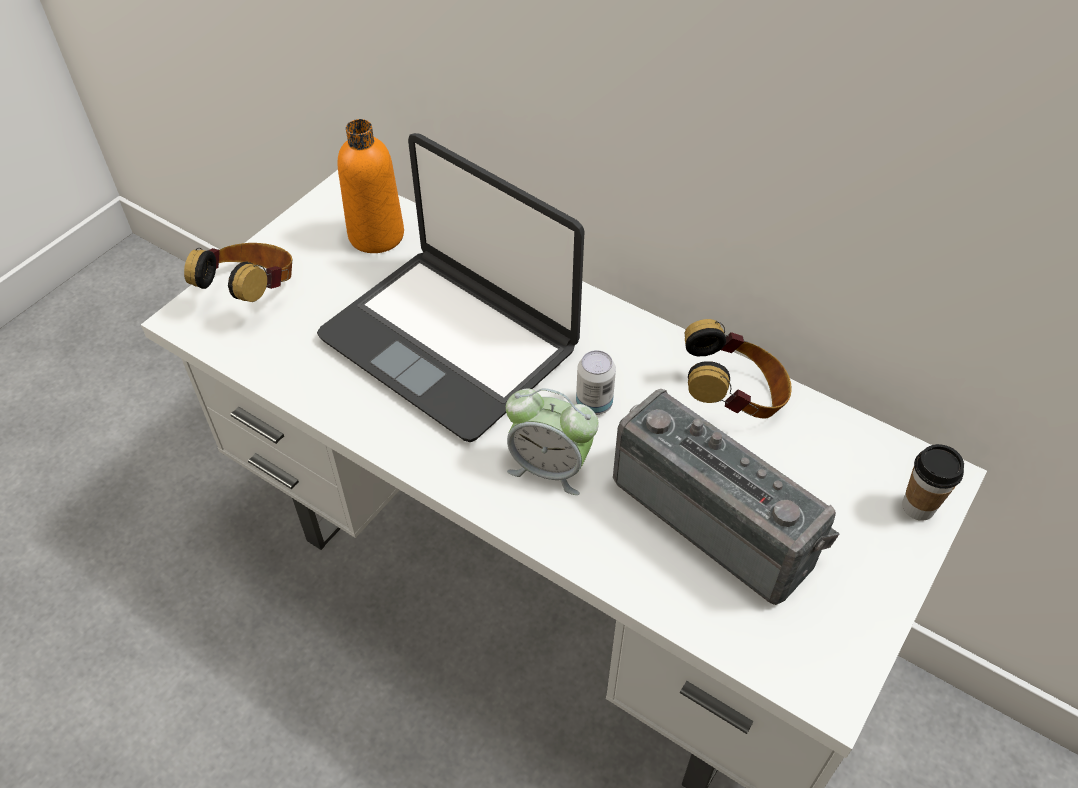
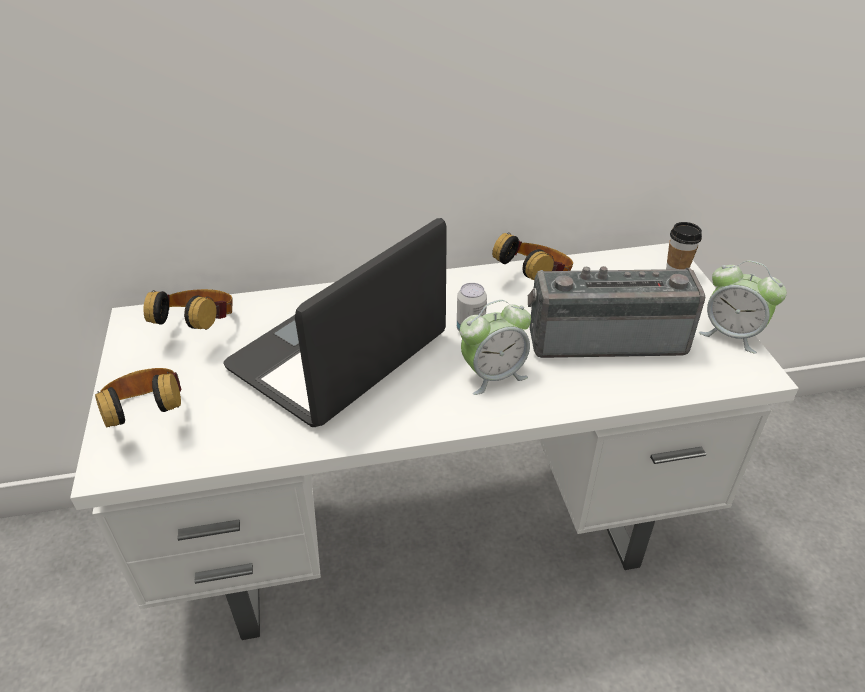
camera: 45 degrees left, 10 degrees down
(376, 235) = (200, 329): orange bottle -> headphones
(450, 342) = (340, 354): laptop -> laptop turned 135 degrees clockwise
(868, 627) = (731, 334): none -> alarm clock

